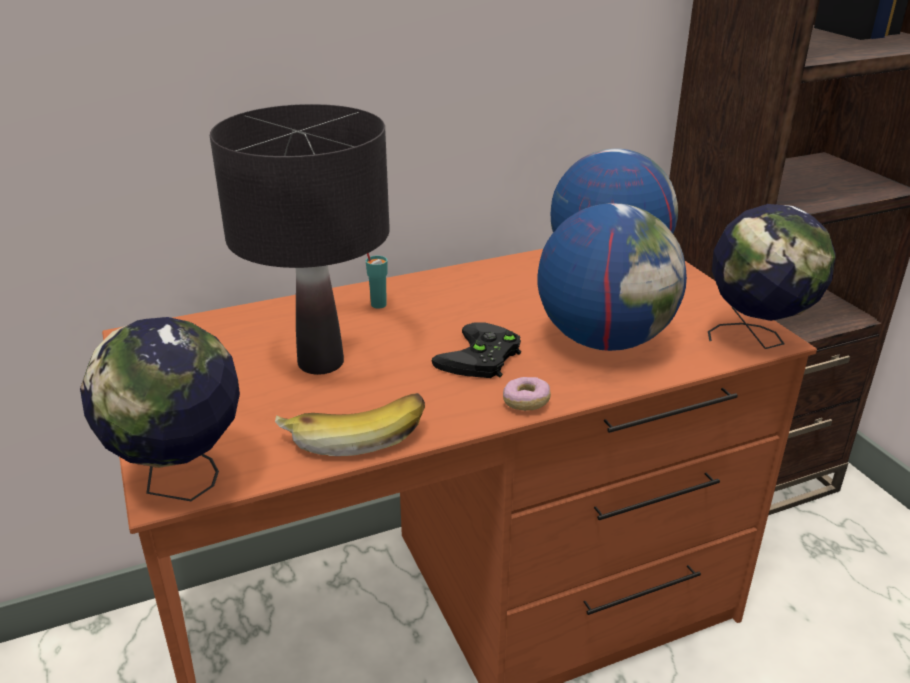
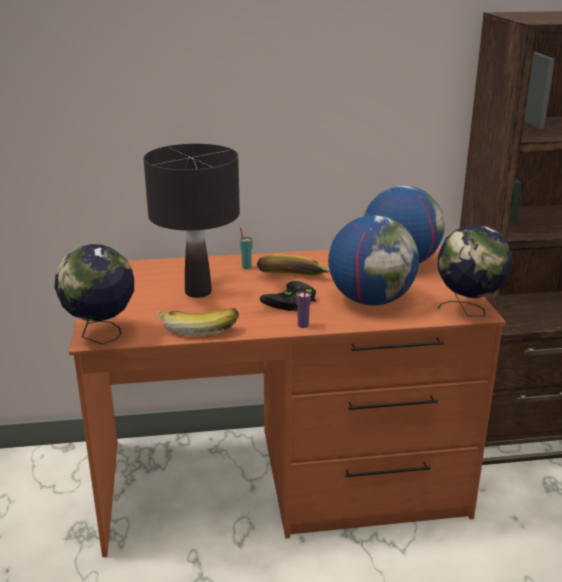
camera: 15 degrees right, 5 degrees down
(461, 316) = (292, 278): none -> banana
(526, 402) = (303, 325): donut -> purple cup

